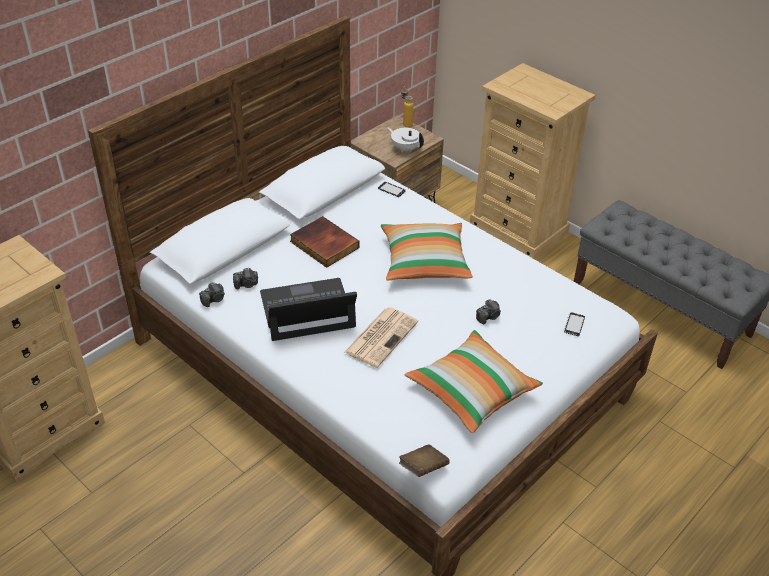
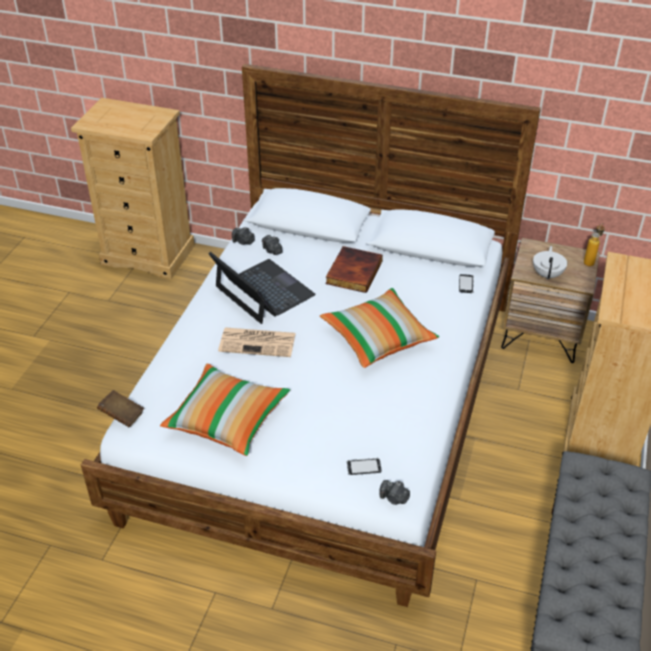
camera: 65 degrees right, 0 degrees up
(488, 317) = (333, 402): camera -> camera (394, 498)

